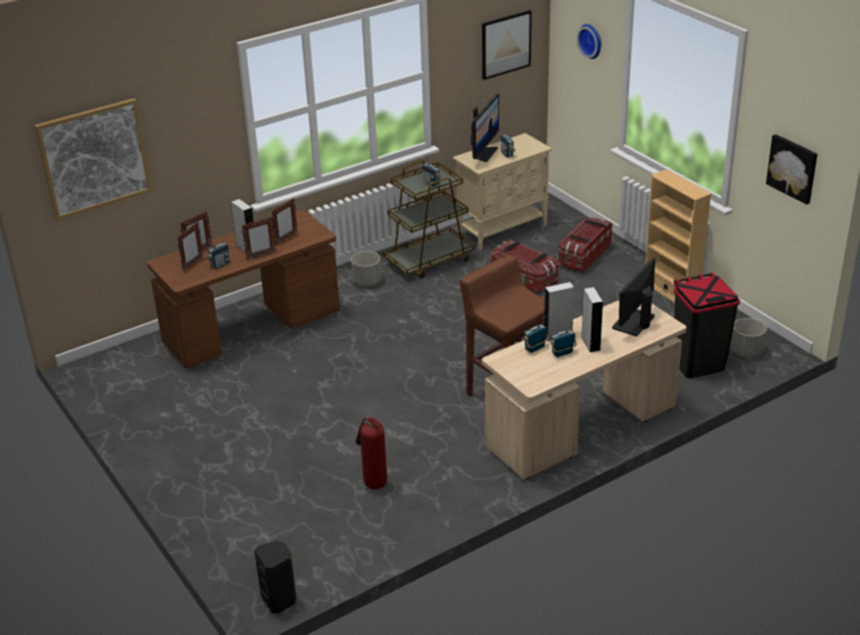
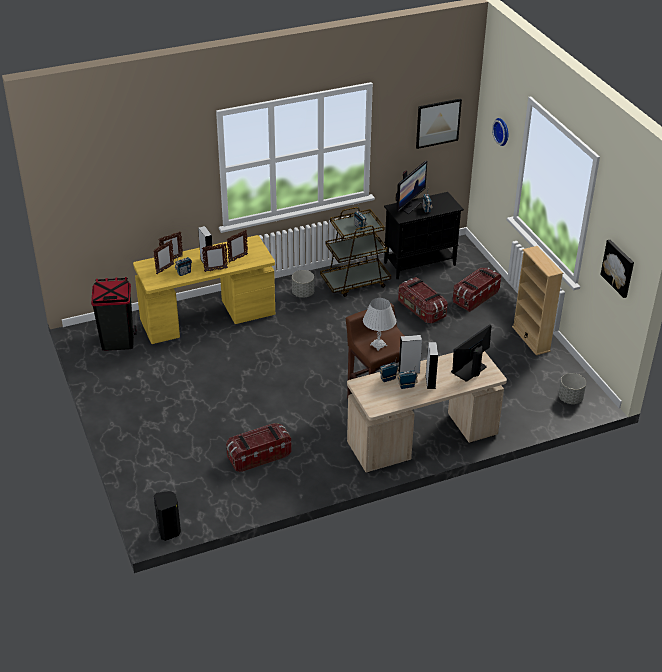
camera: 10 degrees right, 5 degrees up
(94, 158) = (100, 185): picture -> none
(252, 328) = (208, 318): brown desk -> yellow desk
(373, 483) = (258, 456): fire extinguisher -> storage box
(503, 229) = (420, 263): beige cabinet -> black cabinet
(508, 310) = (378, 345): none -> white table lamp
(697, 364) = (528, 402): black trash can -> black trash can (117, 341)

